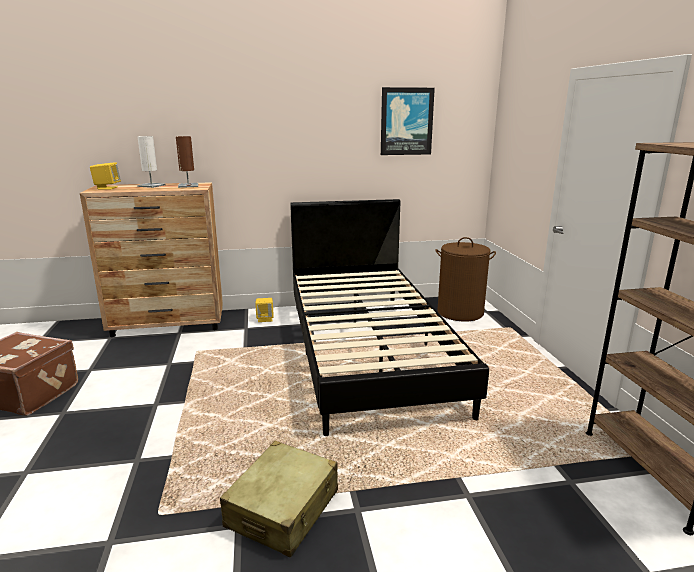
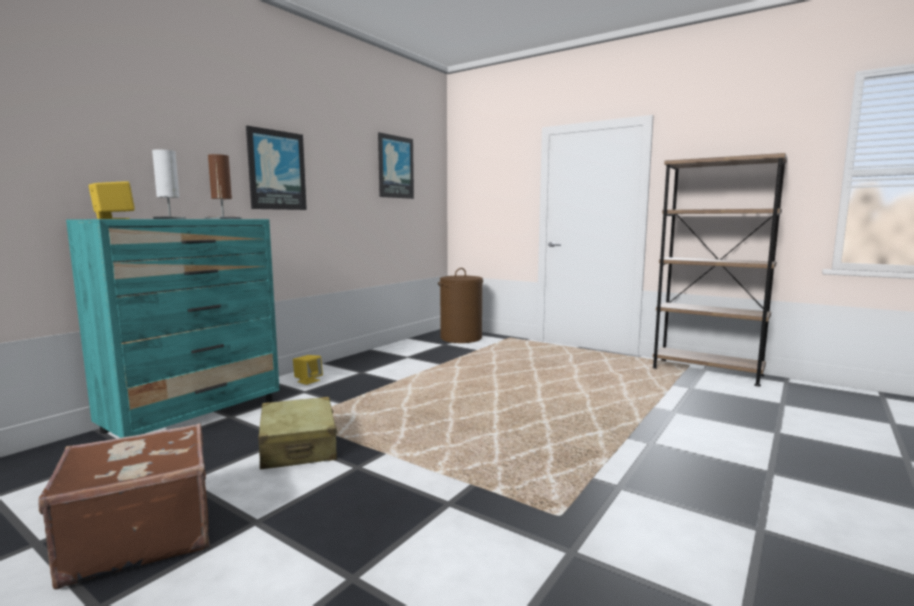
camera: 45 degrees left, 10 degrees down
(168, 324) = (195, 415): brown dresser -> turquoise dresser
(258, 138) = (276, 170): none -> picture
(283, 509) = (619, 465): beige suitcase -> beige suitcase (298, 446)
(367, 351) = (453, 373): black bed -> none

